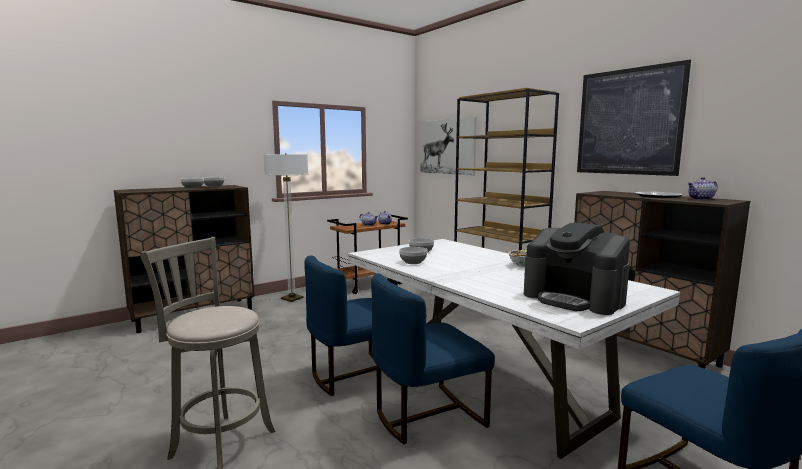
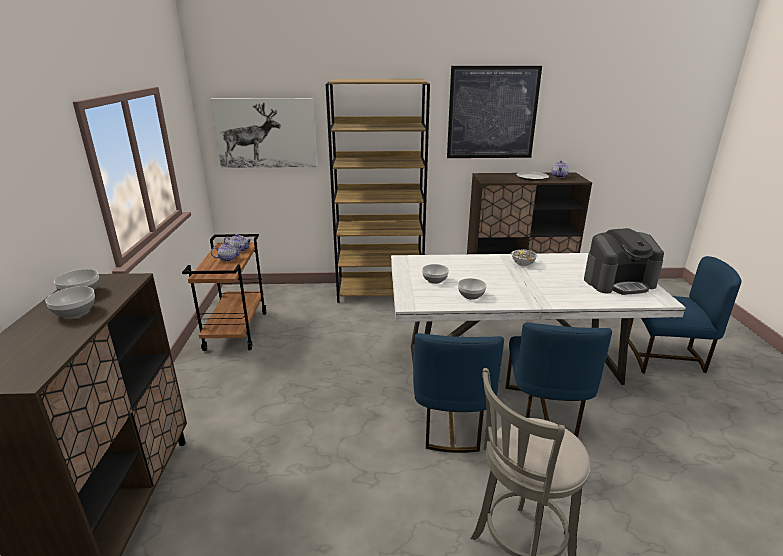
camera: 55 degrees left, 15 degrees up
(292, 298) = (196, 397): floor lamp -> none

